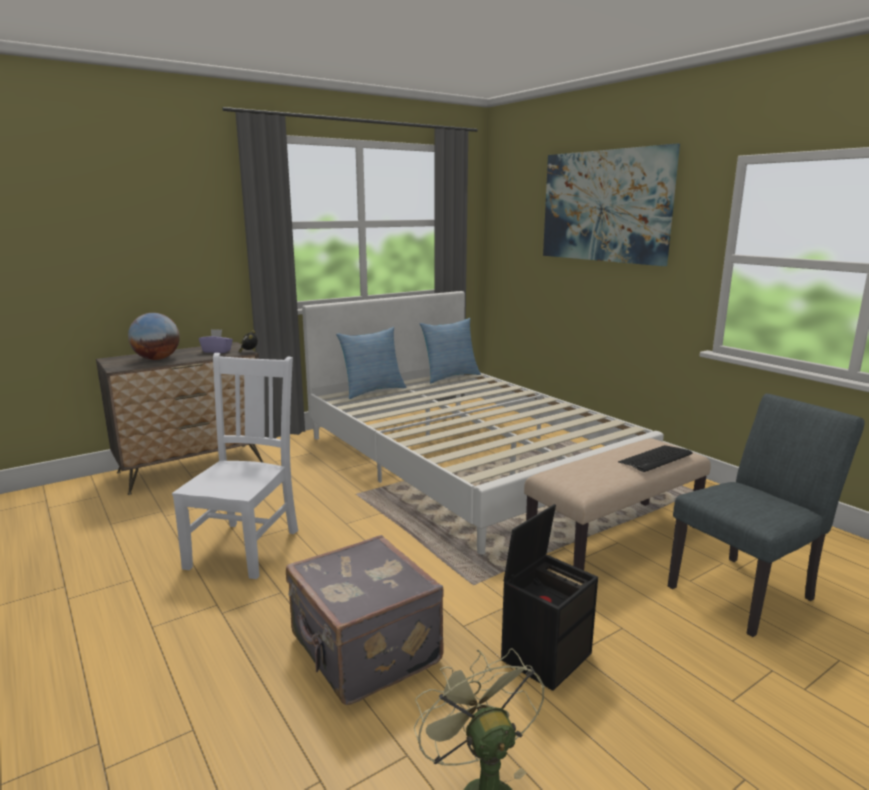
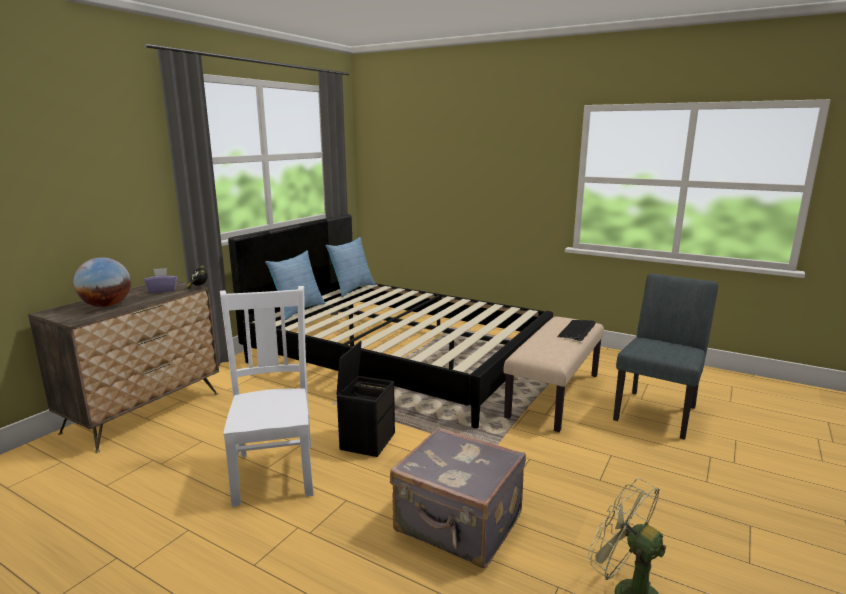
camera: 25 degrees left, 0 degrees up
(466, 460) = (398, 358): white bed -> black bed
(546, 655) = (582, 487): black storage box -> black storage box (367, 440)
(604, 206) = (474, 140): picture -> none

